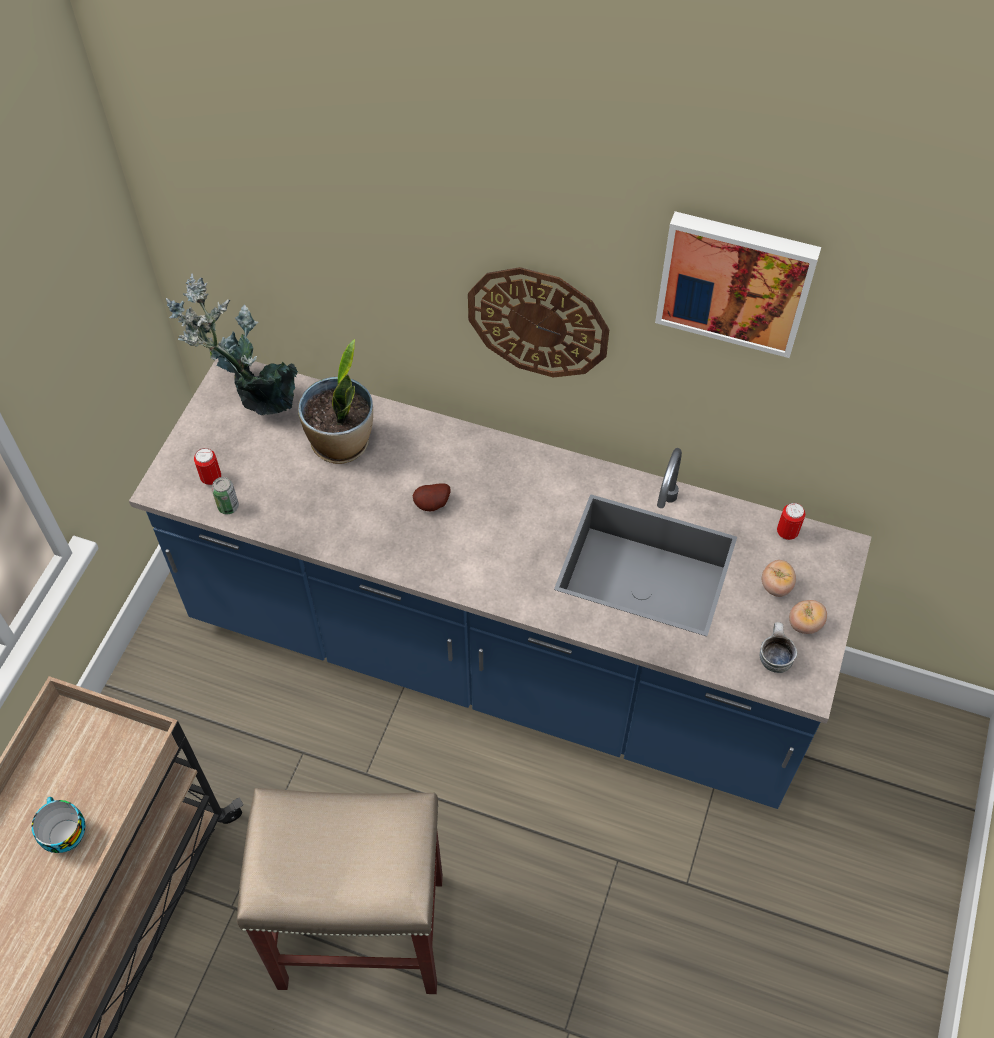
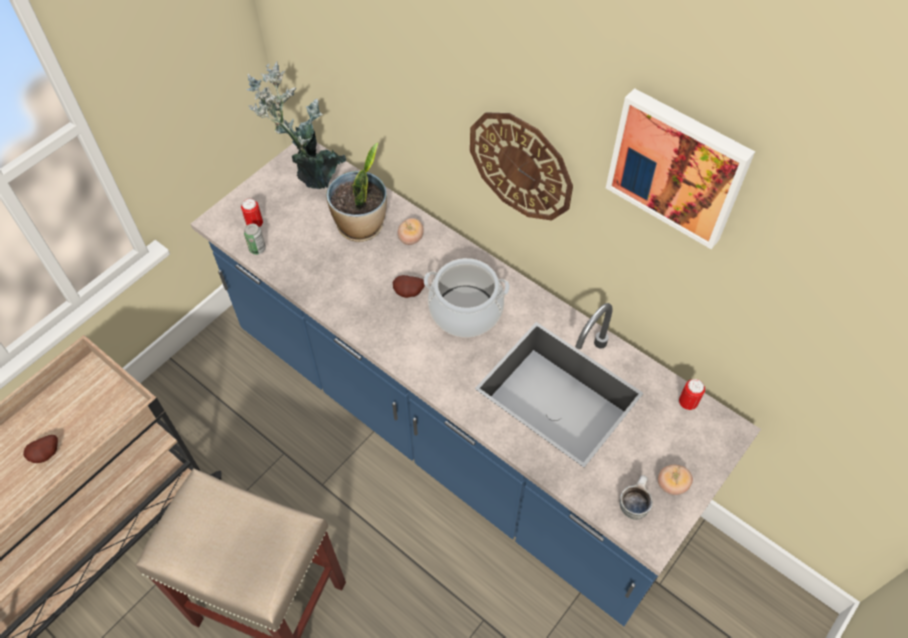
camera: 20 degrees right, 0 degrees up
(64, 834) = (47, 455): cup -> potato
(506, 505) = (465, 311): none -> cooking pot
(776, 586) = (660, 445): tomato -> tomato (411, 239)

